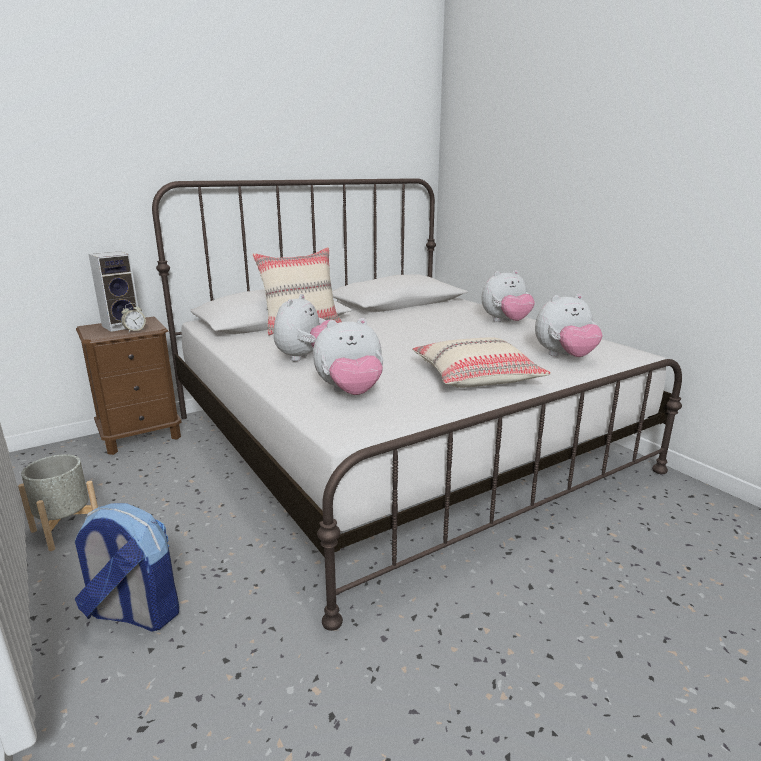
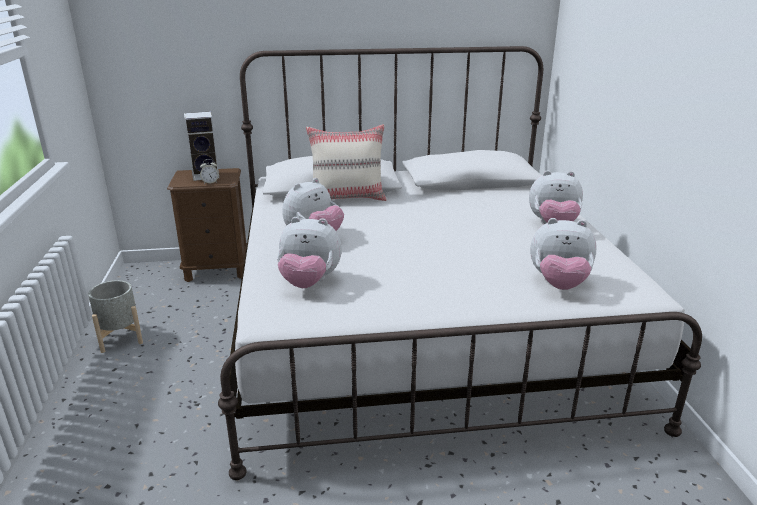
camera: 25 degrees right, 5 degrees up
(134, 613) = (120, 417): backpack -> none
(476, 376) = (439, 288): beige pillow -> none

